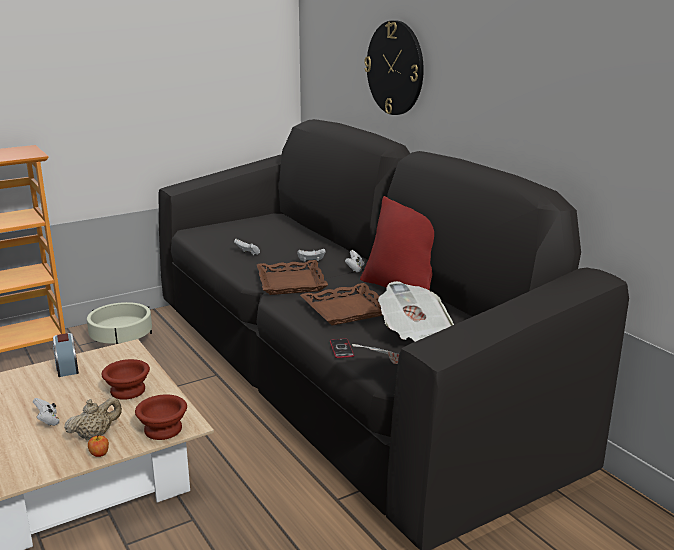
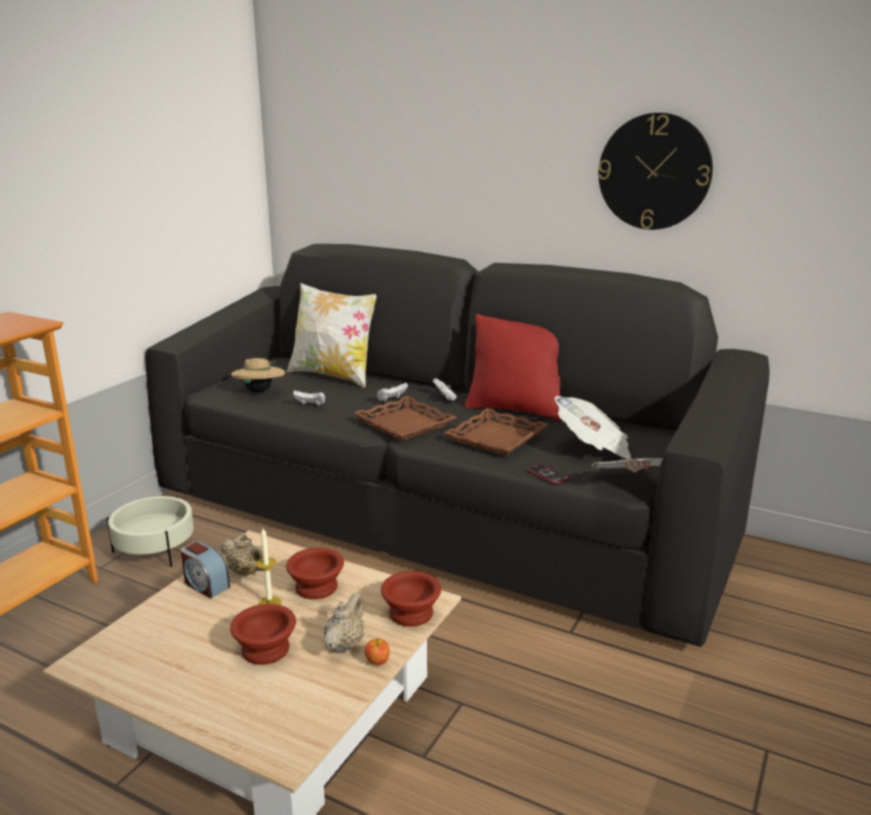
camera: 30 degrees left, 0 degrees up
(48, 421) = (267, 649): white game controller -> brown bowl
(87, 391) = (269, 603): none -> candle
(100, 367) = (247, 572): none -> beige teapot
(227, 236) = (260, 391): none -> beige hat
(299, 234) = (333, 375): none -> pillow
(395, 68) = (435, 178): wall clock -> wall clock (654, 172)

